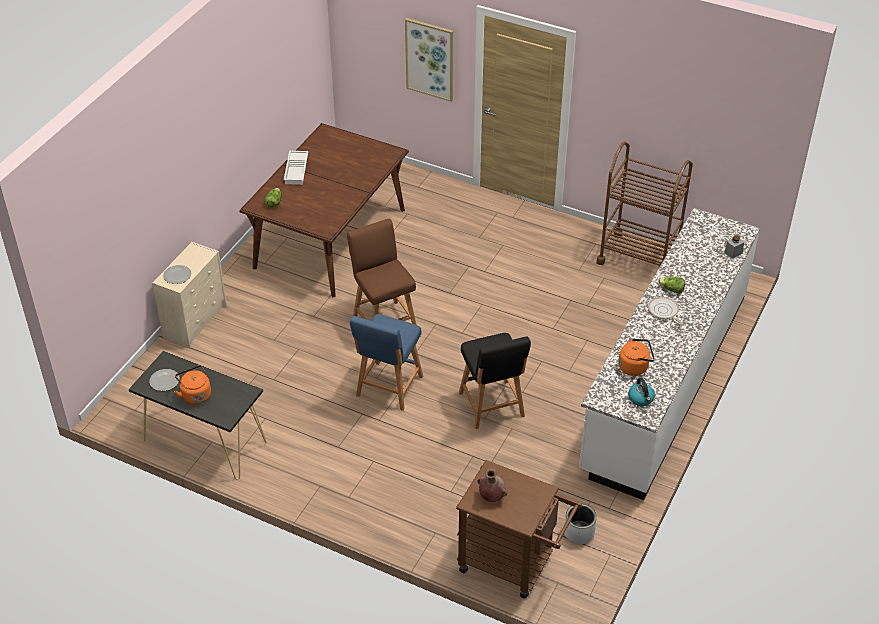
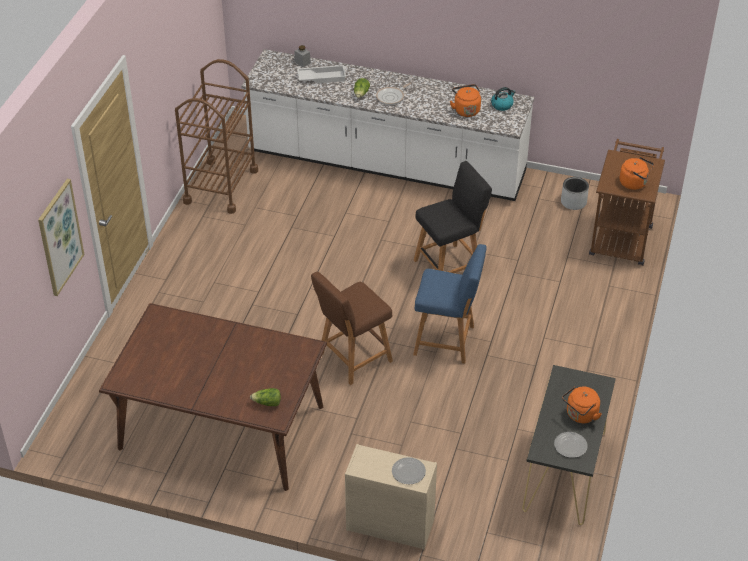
camera: 100 degrees left, 0 degrees up
(297, 170) = (202, 393): white tray -> white tray (322, 77)
(491, 496) = (634, 183): brown vase -> orange kettle

